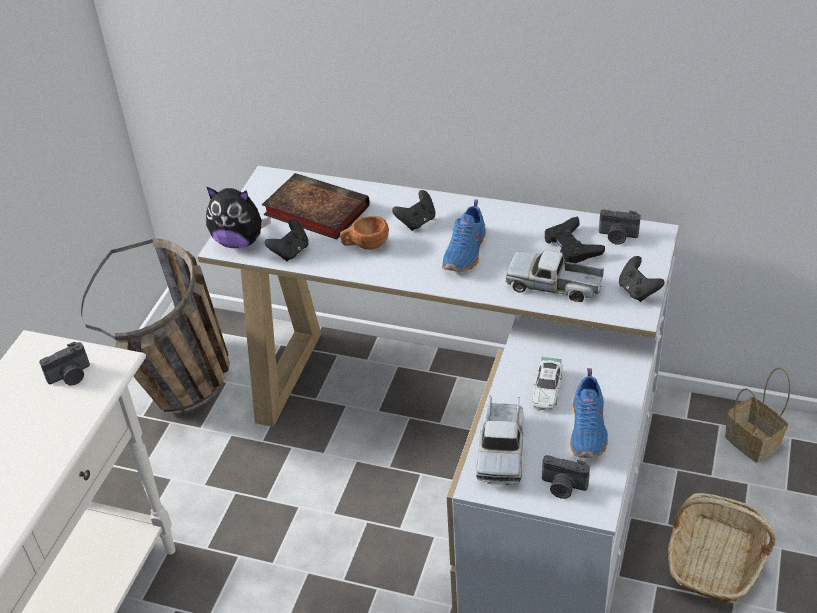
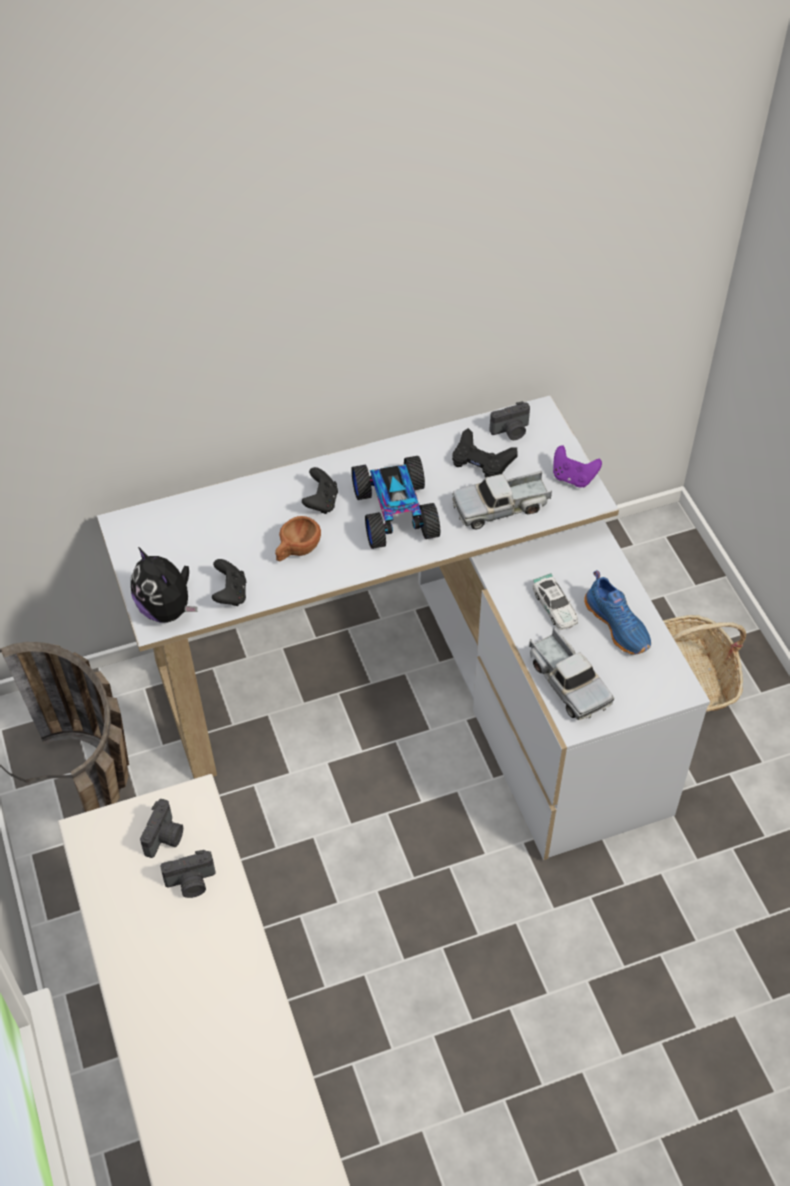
camera: 40 degrees left, 10 degrees up
(239, 241) = (167, 609): plush toy -> plush toy turned 75 degrees clockwise
(314, 211) = (209, 538): book -> none
(466, 253) = (396, 512): blue shoe -> toy car
(563, 487) = (642, 686): camera -> camera (191, 883)
(637, 291) = (573, 478): black game controller -> purple game controller
(754, 442) = (641, 555): basket -> none

